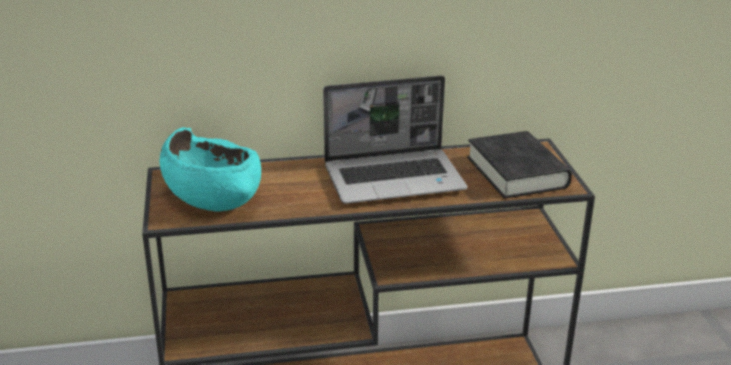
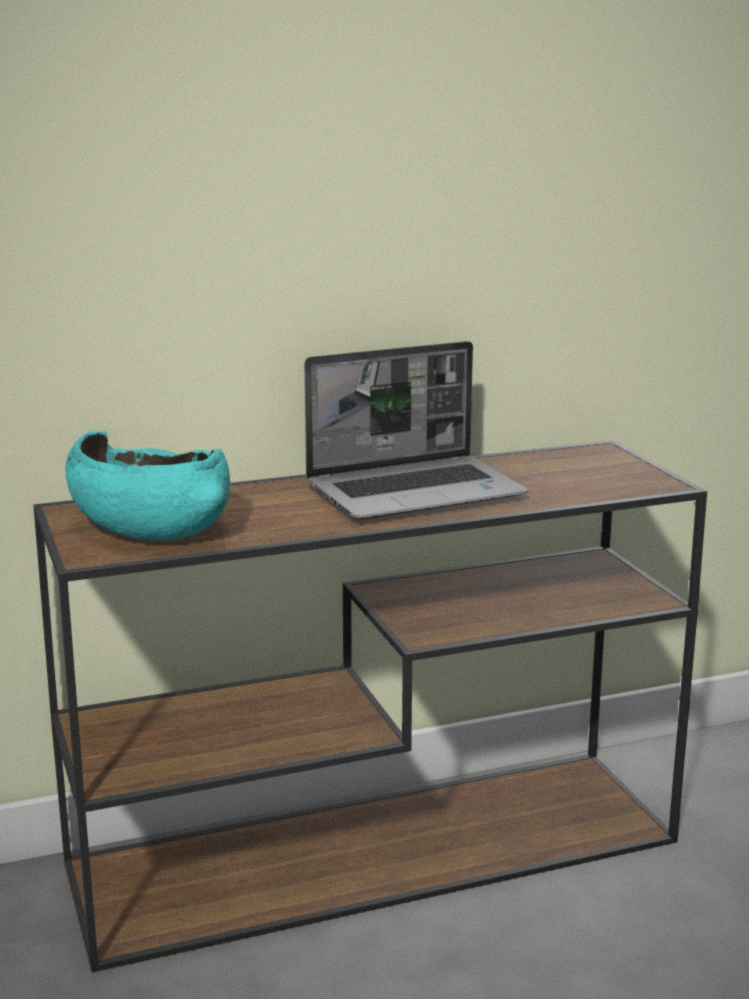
camera: 10 degrees left, 10 degrees down
(517, 172) = (587, 475): black book -> none

